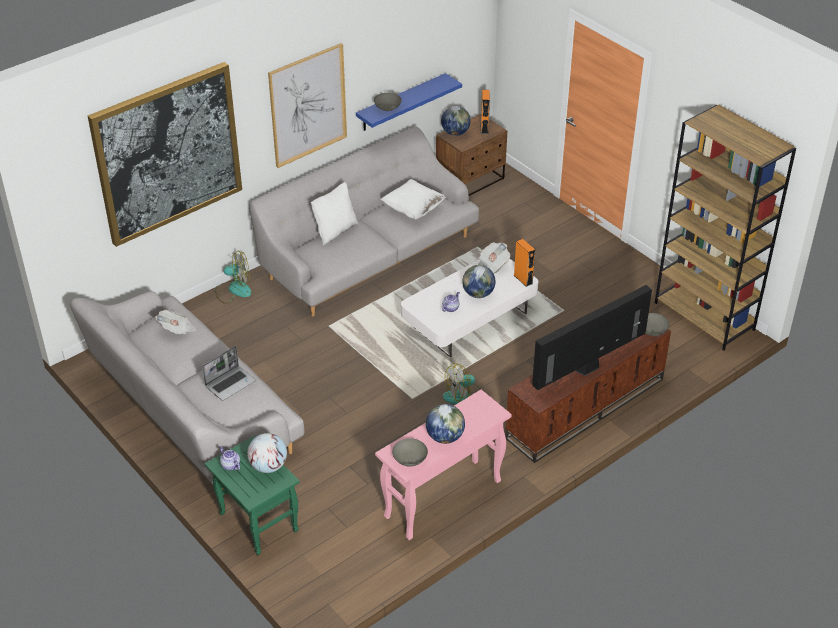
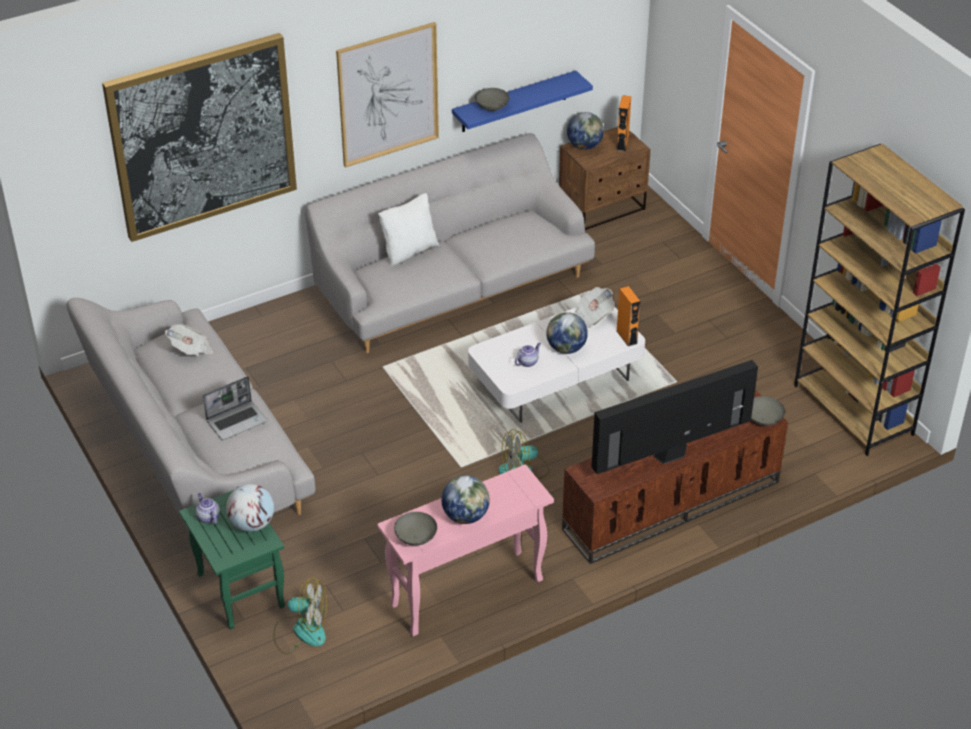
camera: 10 degrees right, 0 degrees up
(234, 290) = (280, 310): fan -> fan (301, 631)
(413, 209) = (511, 236): white pillow -> none

